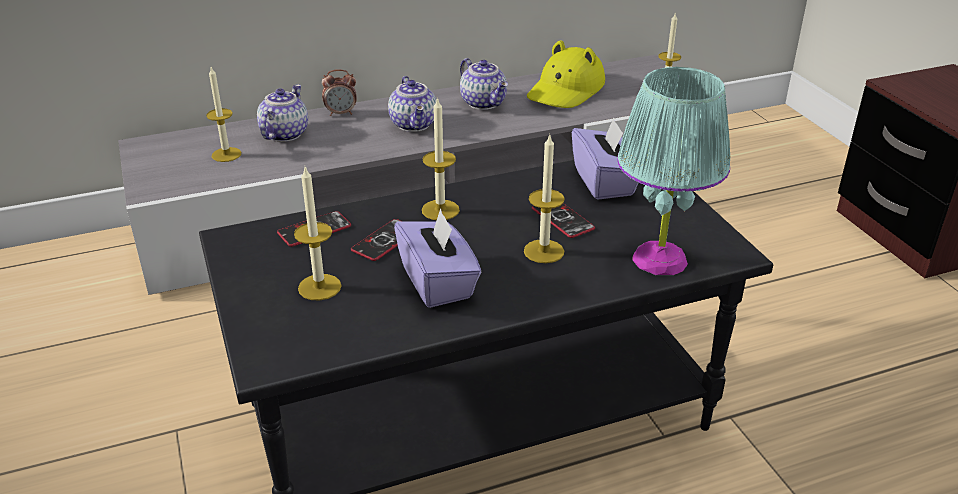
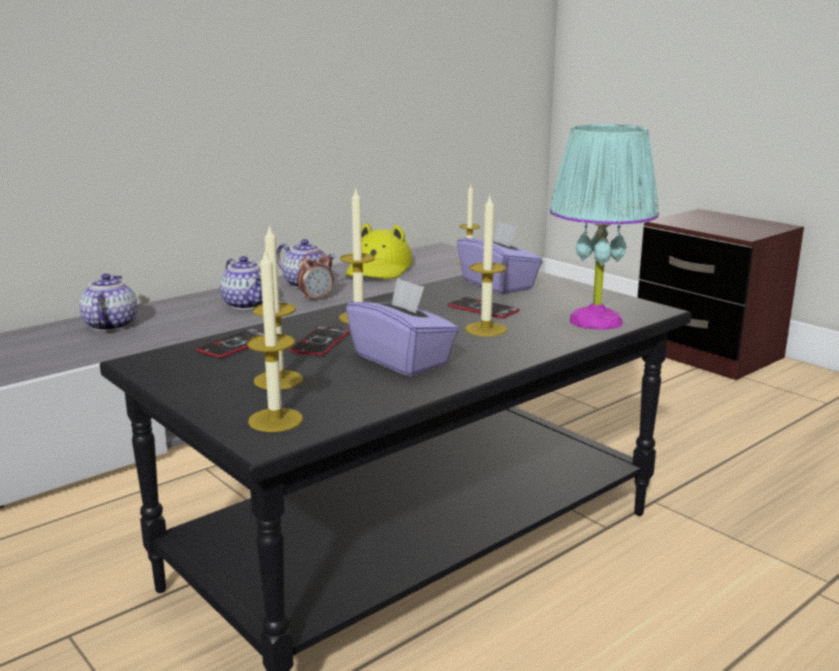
camera: 20 degrees left, 15 degrees down
(226, 154) = (52, 347): candle -> candle (275, 420)
(341, 113) = (164, 305): alarm clock -> alarm clock (316, 298)

